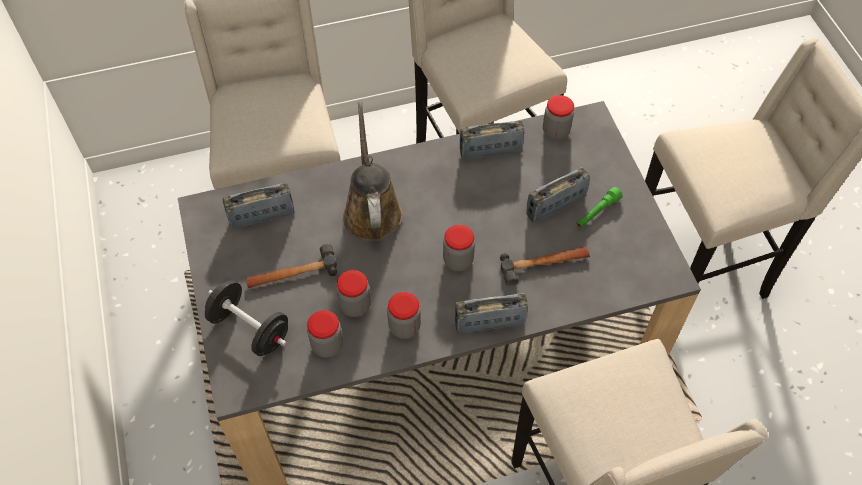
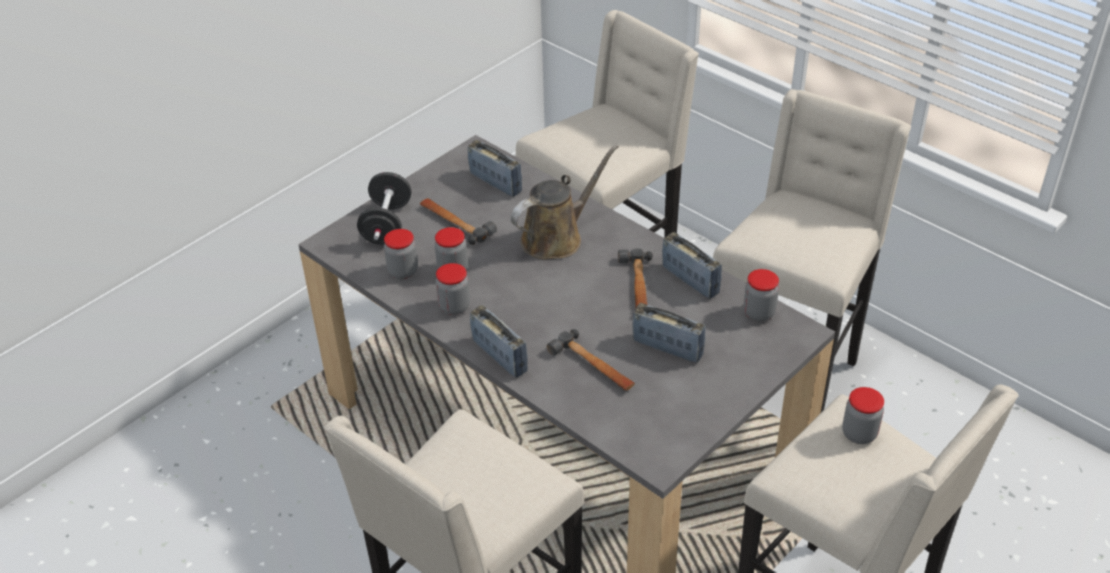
camera: 60 degrees right, 15 degrees down
(458, 260) = (549, 310): jar -> jar (859, 434)
(473, 188) = (637, 287): none -> hammer
(597, 212) = (687, 379): green flashlight -> none

